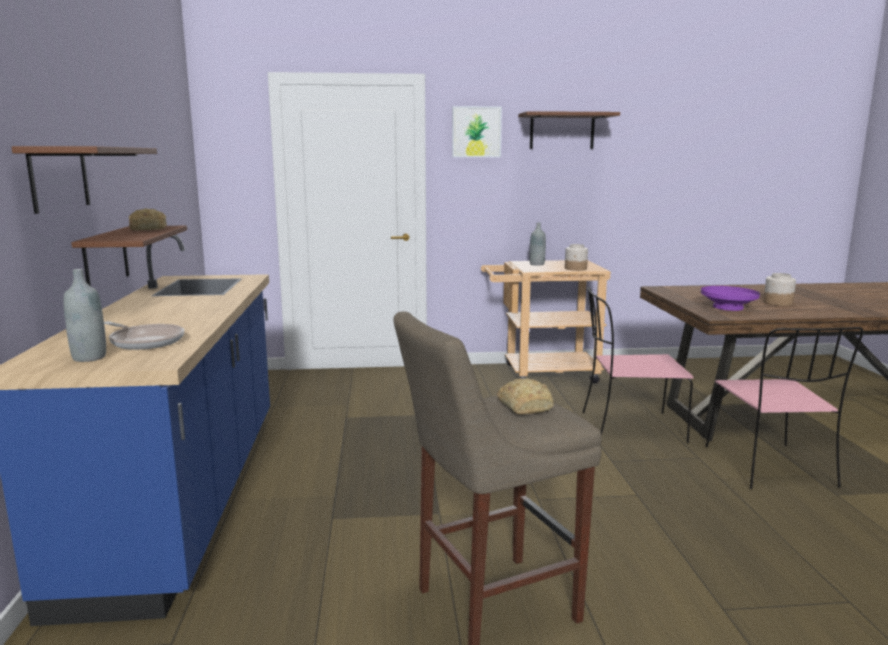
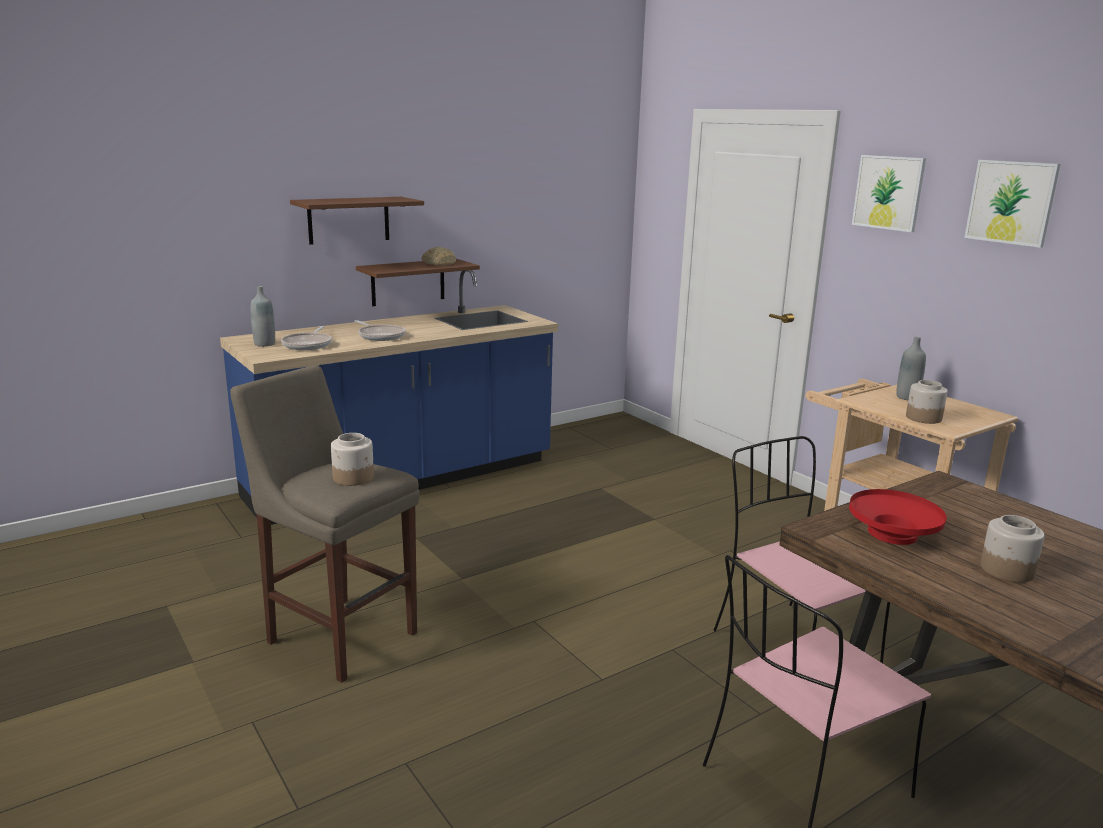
camera: 60 degrees right, 5 degrees up
(179, 316) = (380, 336): none -> frying pan
(525, 407) = (354, 478): bread -> jar
(562, 131) = (1011, 202): brown shelf -> picture
(728, 307) = (893, 534): purple bowl -> red bowl

